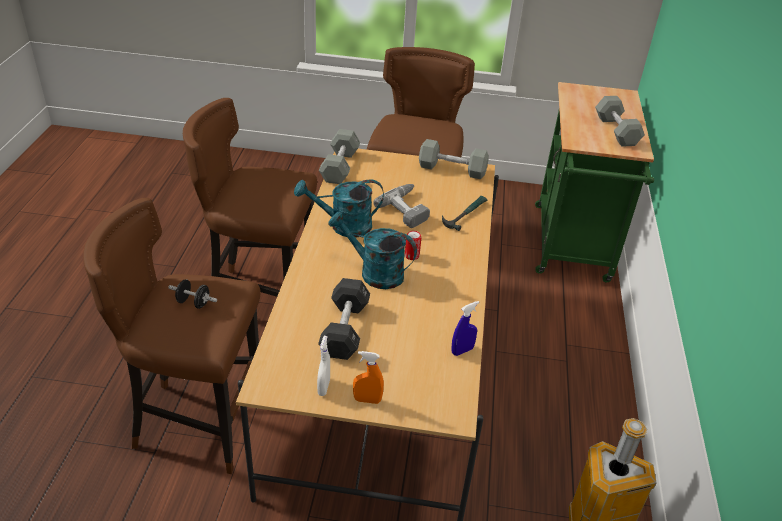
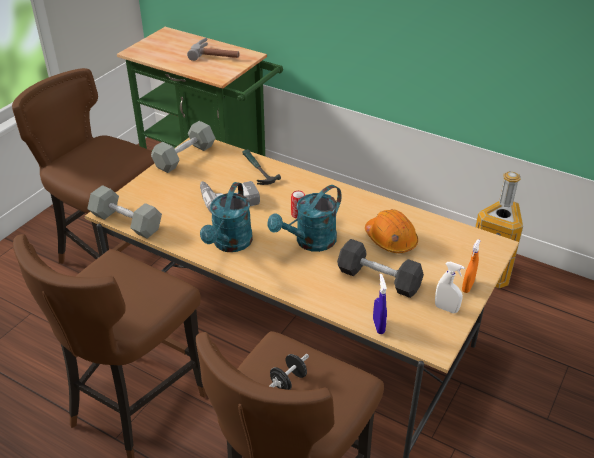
camera: 65 degrees left, 0 degrees up
(412, 327) = (391, 240): none -> orange hard hat
(462, 351) = (428, 221): blue spray bottle -> blue spray bottle (378, 326)
(616, 131) = (216, 55): grey dumbbell -> hammer

